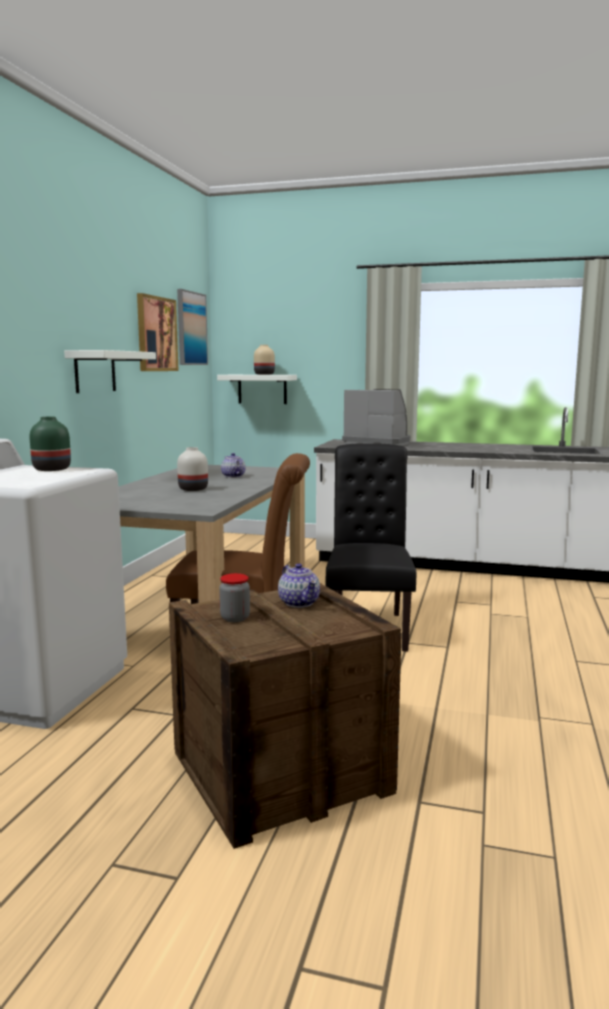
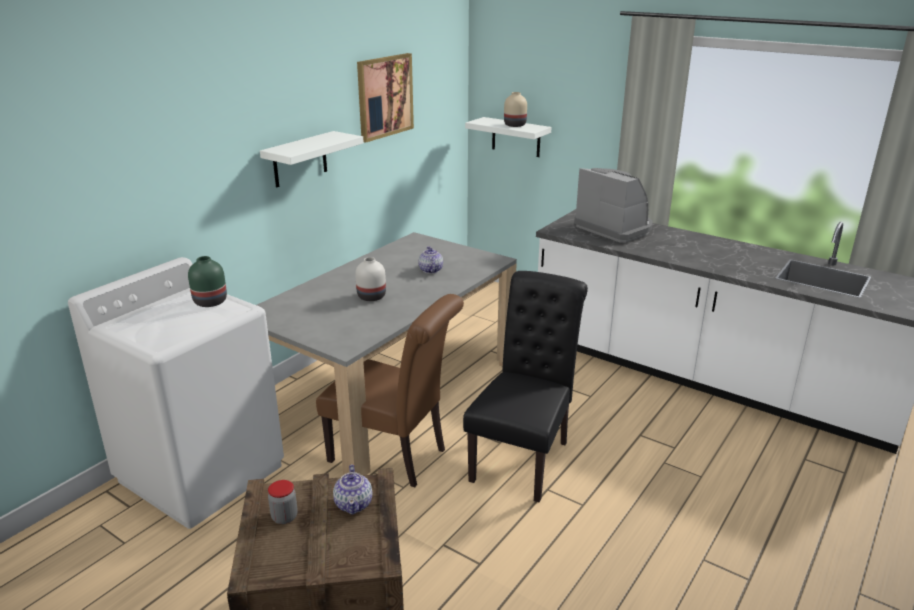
camera: 20 degrees right, 15 degrees up
(191, 328) = (436, 74): picture -> none

